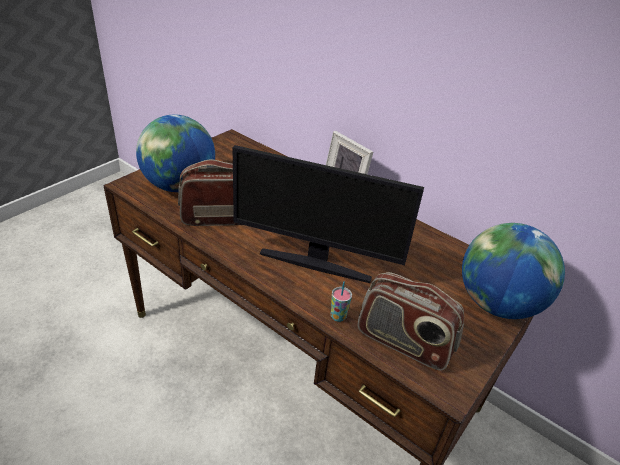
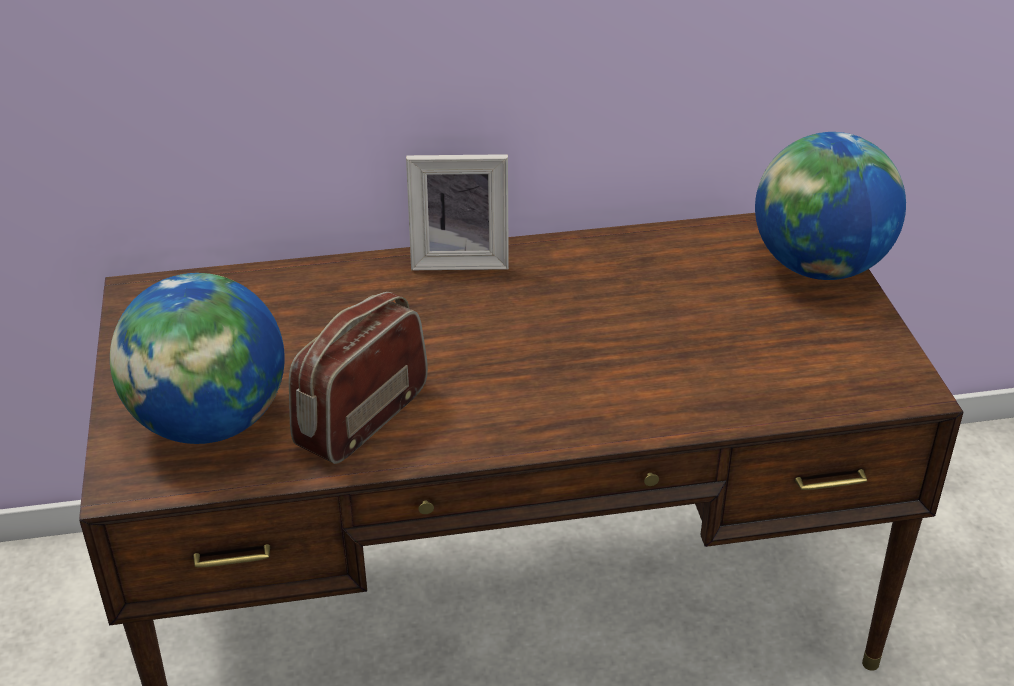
camera: 45 degrees left, 0 degrees up
(315, 263) = (584, 374): monitor -> none
(338, 316) = (710, 411): cup -> none
(403, 342) = (809, 382): radio -> none

